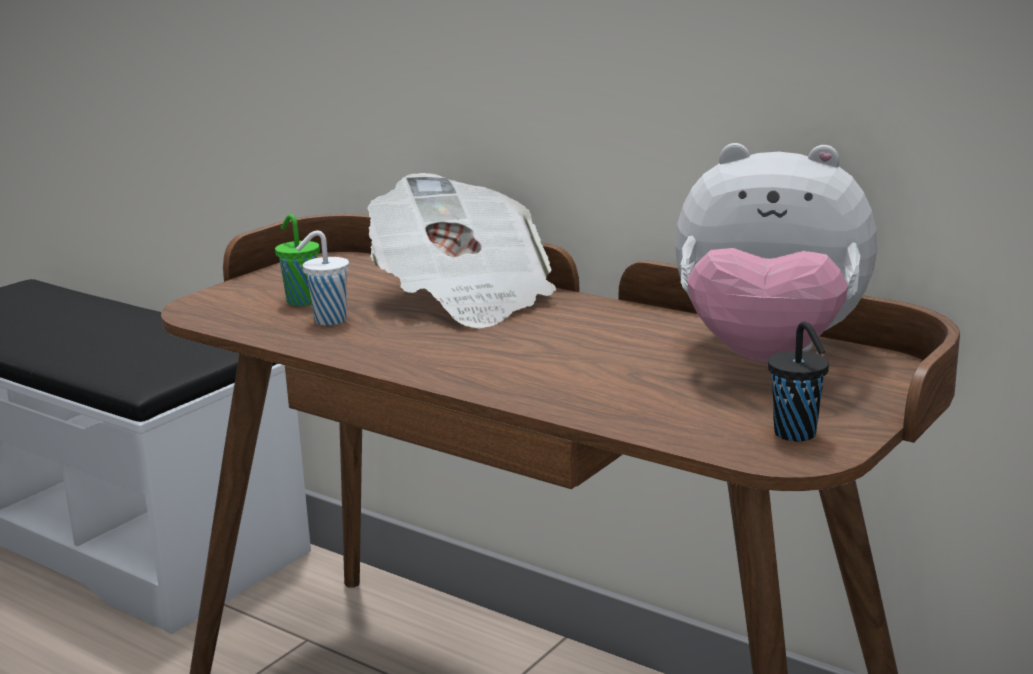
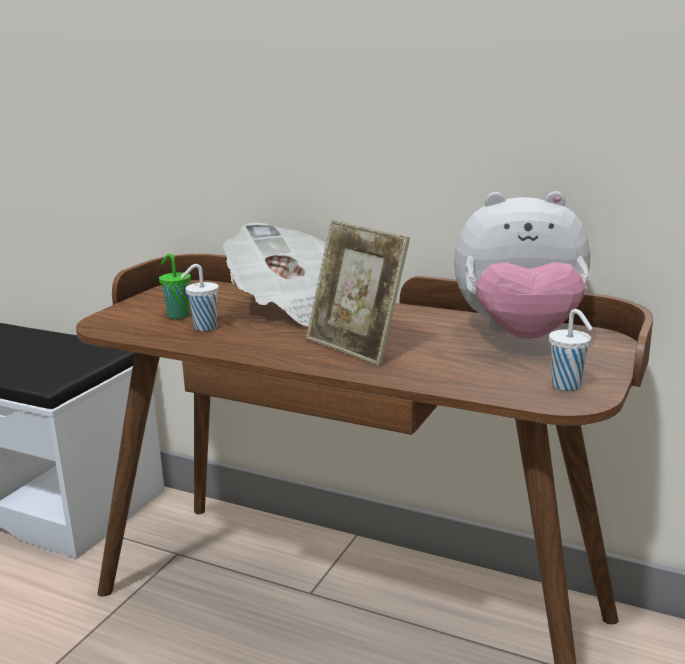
camera: 10 degrees left, 0 degrees up
(523, 360) = (356, 347): none -> picture frame
(797, 435) = (568, 386): black cup -> white cup

